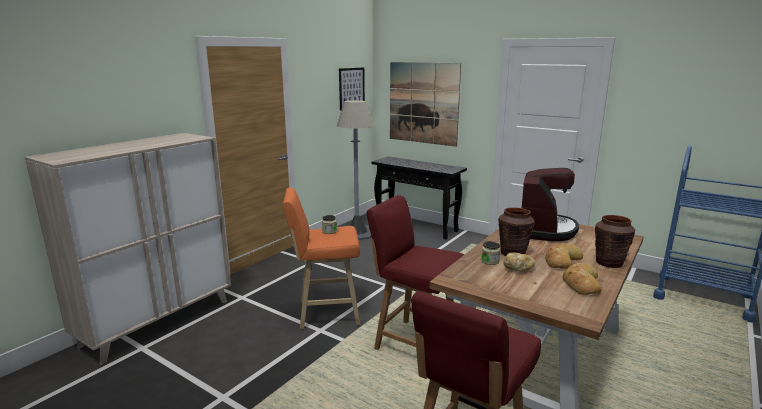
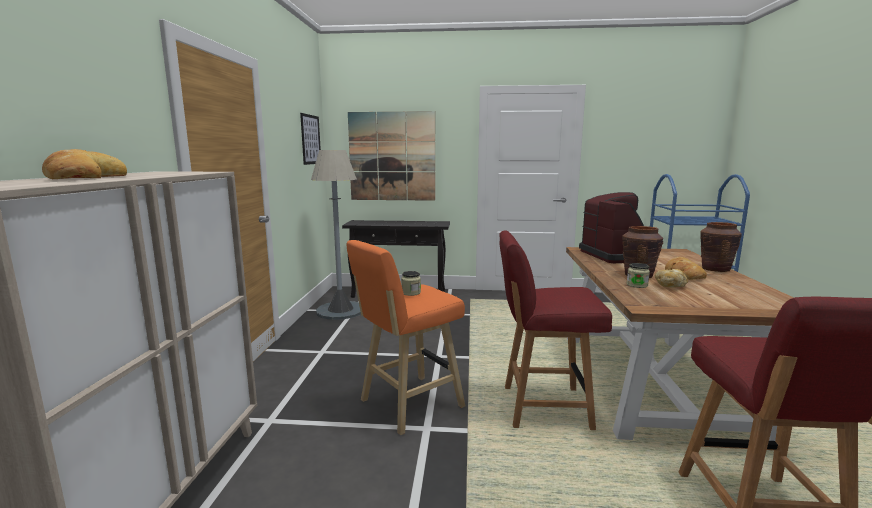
camera: 30 degrees left, 5 degrees down
(581, 283) = (737, 287): bread -> bread (84, 178)

